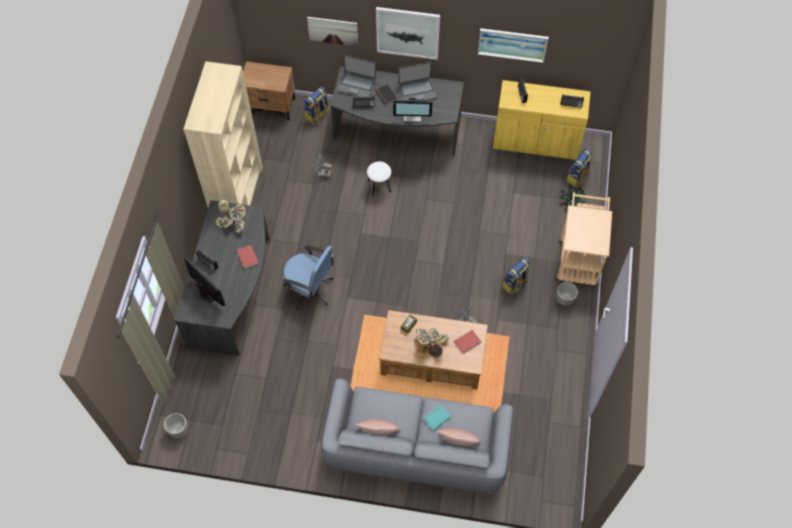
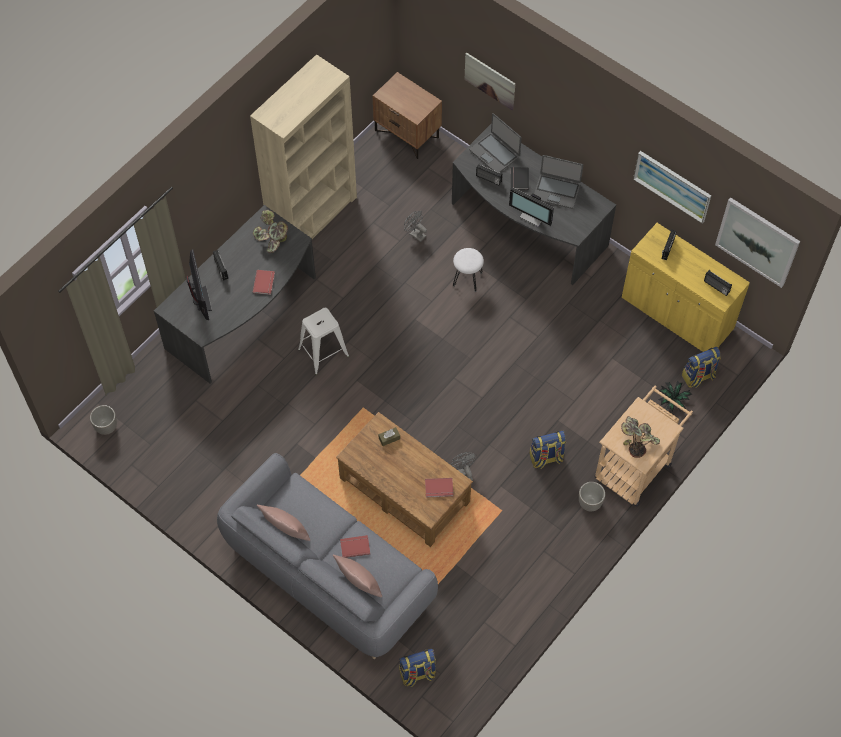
camera: 30 degrees right, 0 degrees up
(310, 289) = (324, 352): blue office chair -> white stool
(317, 115) = (451, 167): backpack -> backpack (417, 674)
(407, 32) = (565, 119): picture -> picture (757, 241)
(431, 344) = (399, 469): potted plant -> potted plant (637, 440)
(436, 417) = (354, 546): turquoise book -> red book

